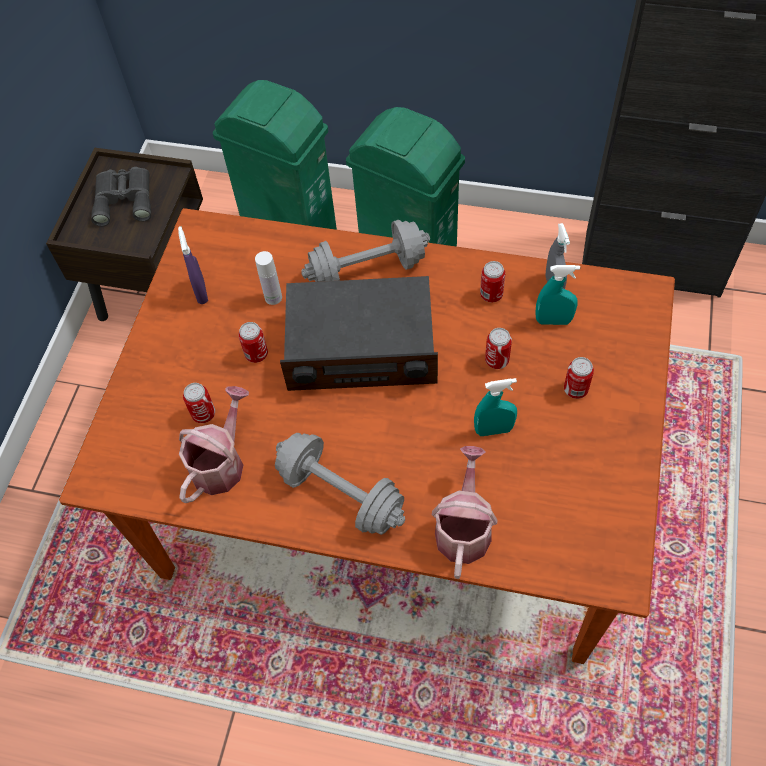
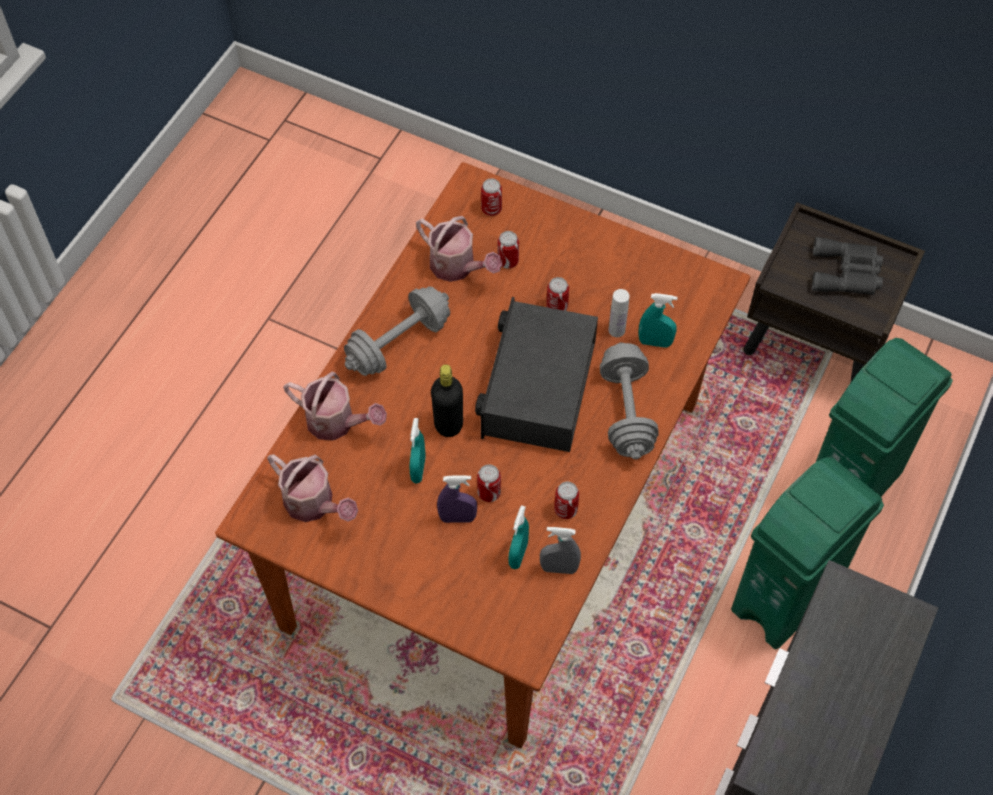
camera: 100 degrees right, 0 degrees up
(201, 292) = (639, 276): purple spray bottle -> purple spray bottle (457, 518)
(280, 264) = (655, 342): none -> turquoise spray bottle
(430, 416) = (448, 424): none -> black bottle
(572, 518) = (314, 504): none -> watering can
(575, 389) = (436, 548): can -> can (491, 209)

